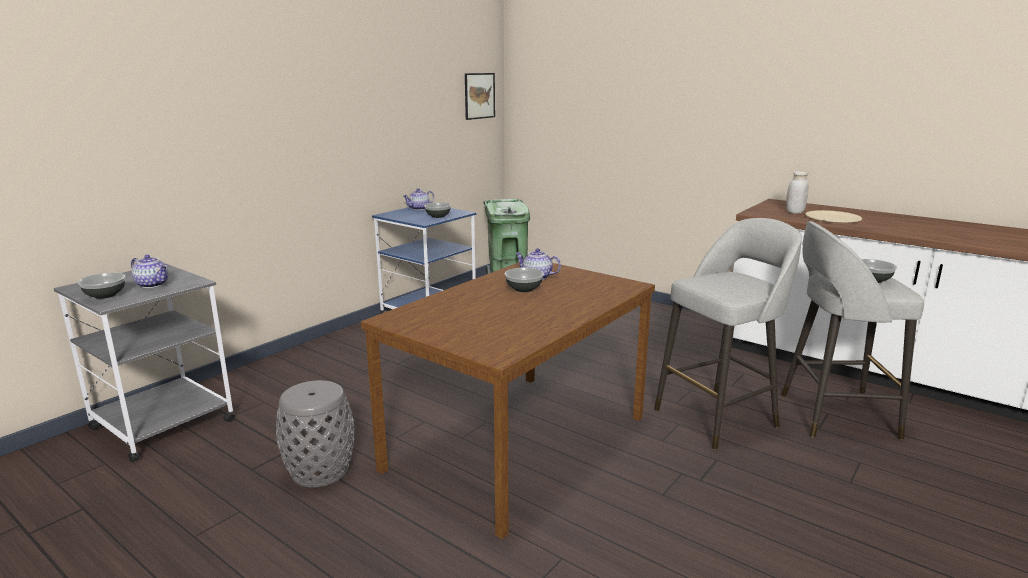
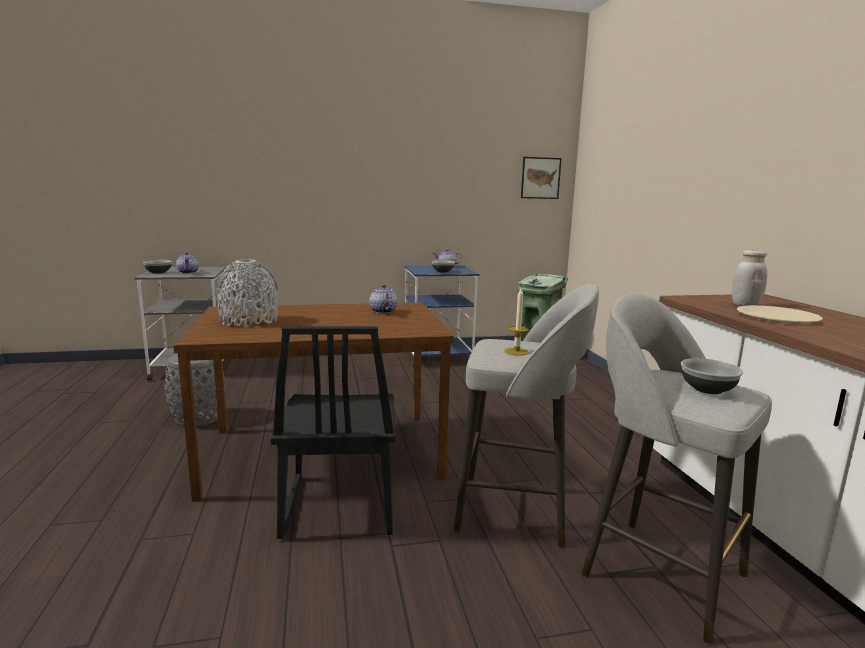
camera: 40 degrees right, 5 degrees down
(469, 323) = (249, 321): none -> grey vase
(523, 289) = (347, 315): bowl -> none
(616, 475) = (338, 505): none -> black chair
(736, 285) = (516, 351): none -> candle

